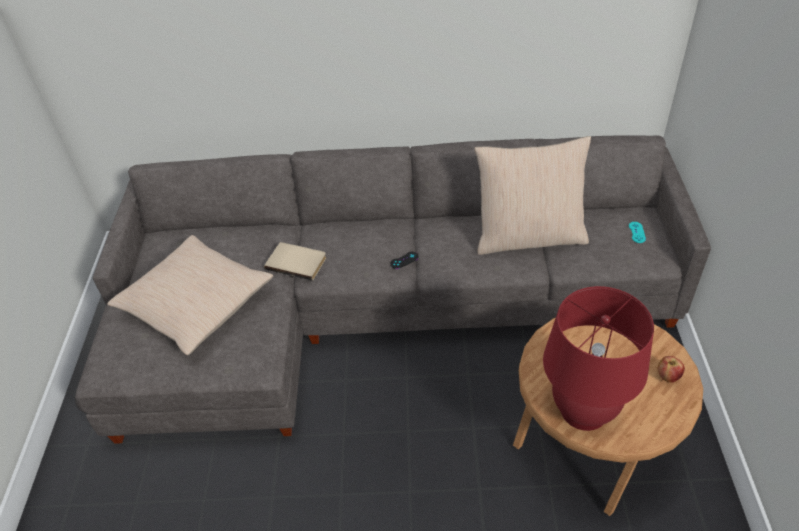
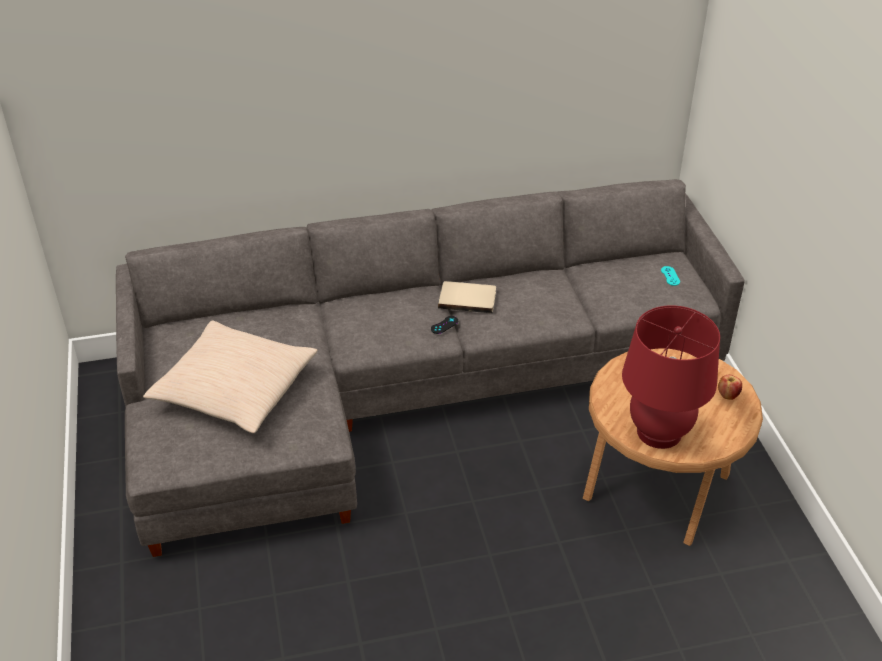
camera: 15 degrees left, 5 degrees down
(297, 261) = (330, 338): beige book -> beige book (467, 298)
(529, 236) = (565, 290): beige pillow -> none

